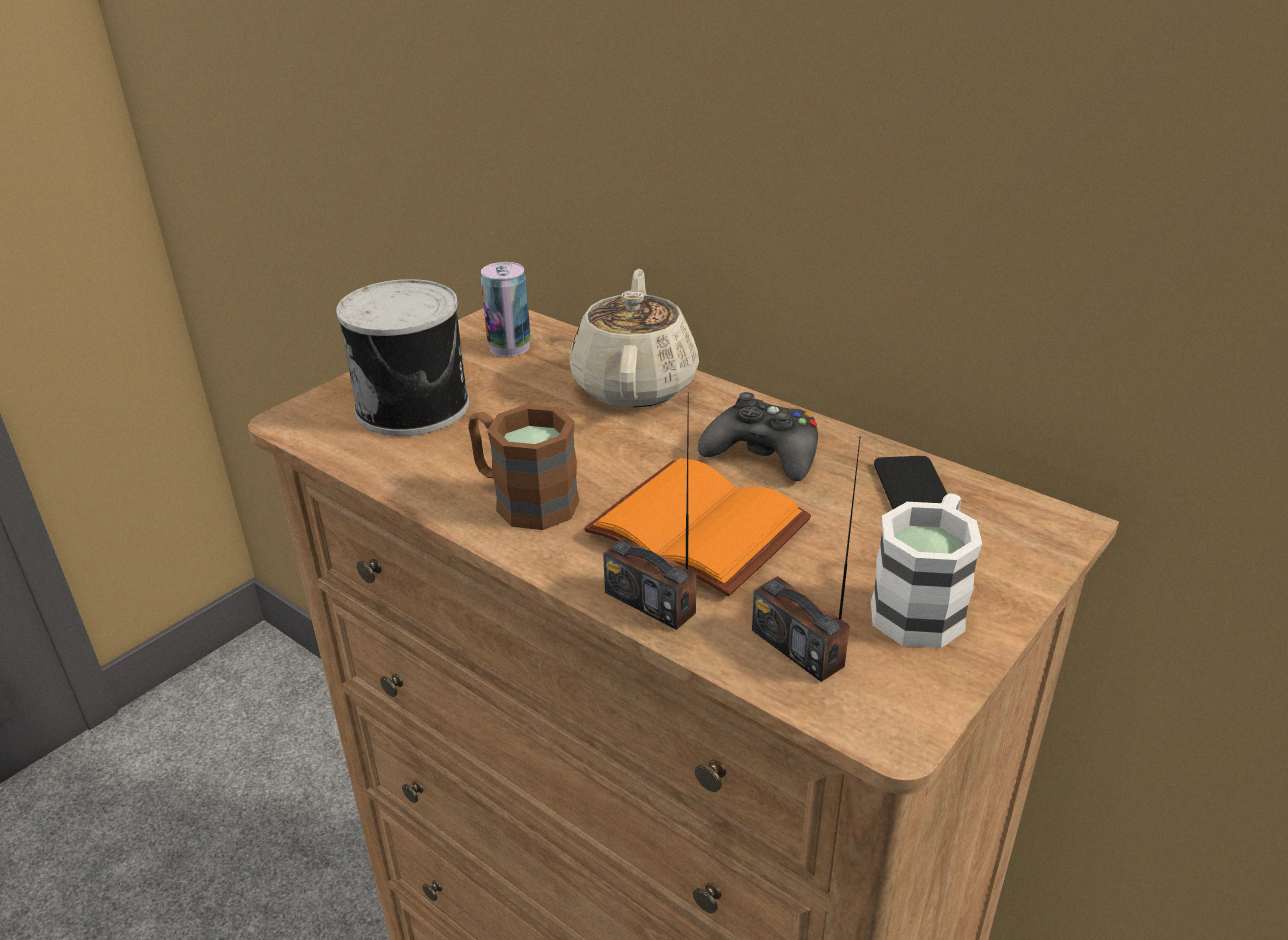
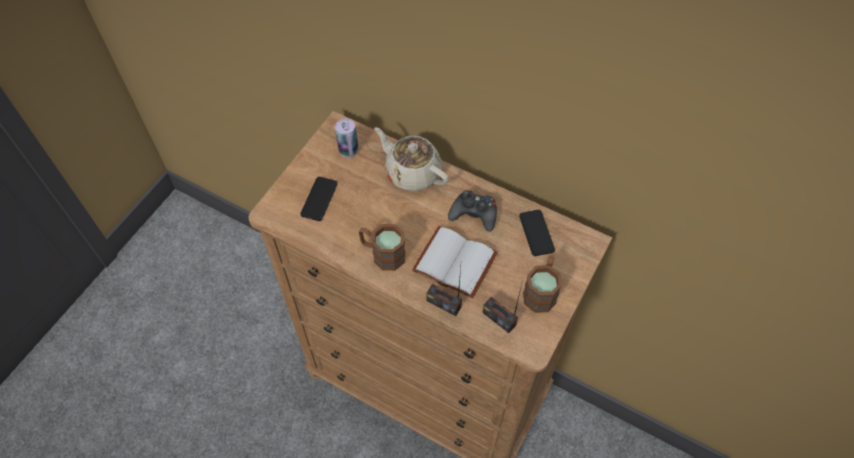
camera: 10 degrees left, 25 degrees up
(416, 406) = (319, 199): can -> phone
(635, 384) = (412, 172): beige teapot -> beige teapot turned 45 degrees counterclockwise
(703, 528) = (457, 261): orange book -> white book
(923, 603) = (541, 291): white mug -> brown mug

